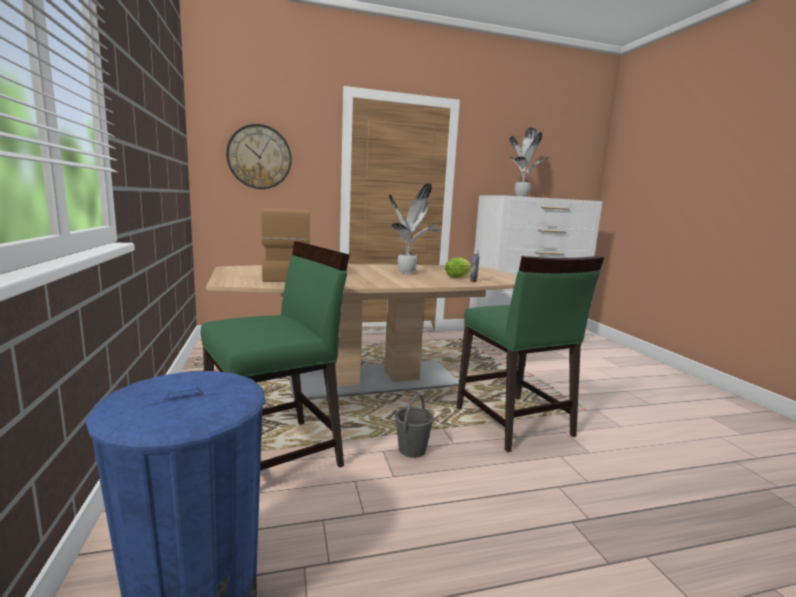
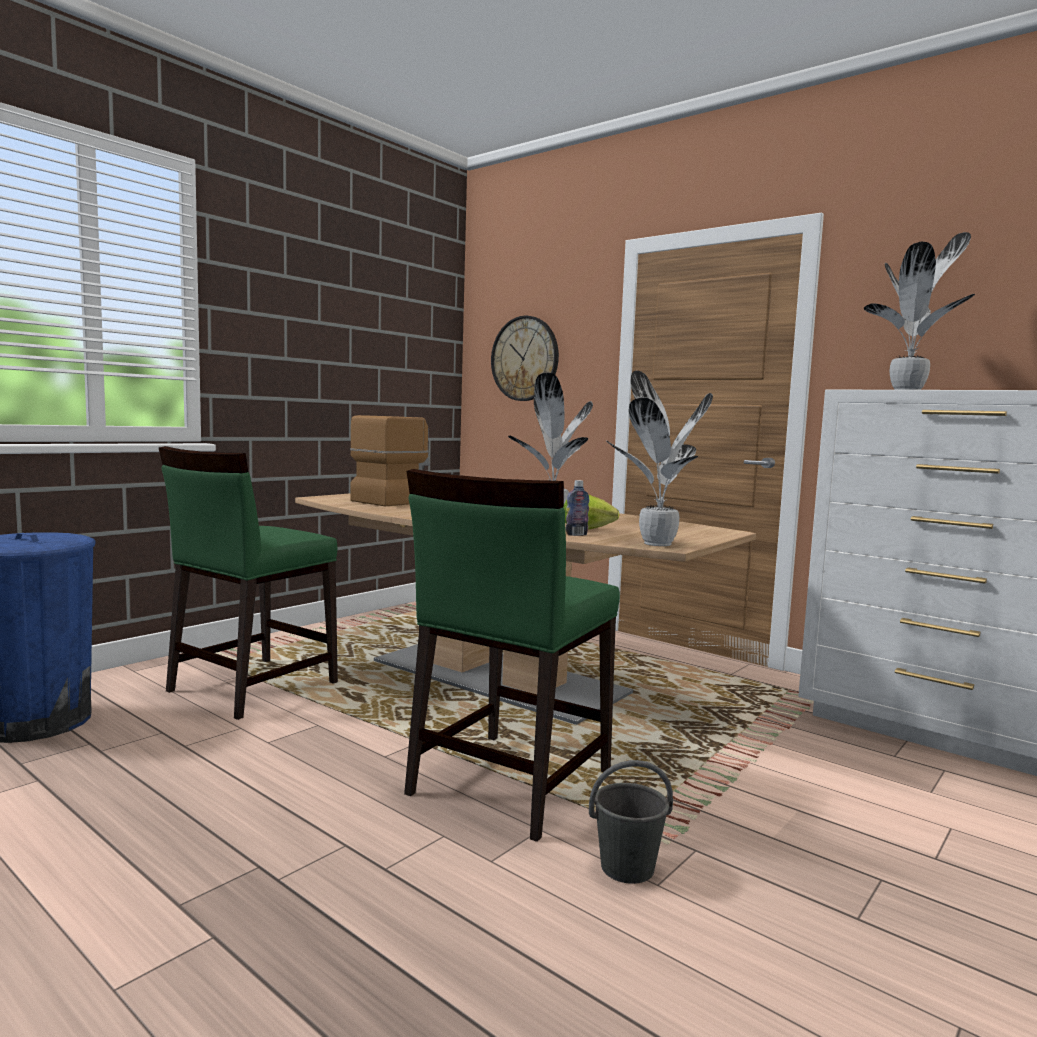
camera: 55 degrees right, 5 degrees down
(276, 457) = (251, 687): green chair -> green chair turned 105 degrees clockwise
(412, 449) = (339, 738): grey bucket -> grey bucket (628, 867)
(509, 279) = (656, 543): none -> potted plant

